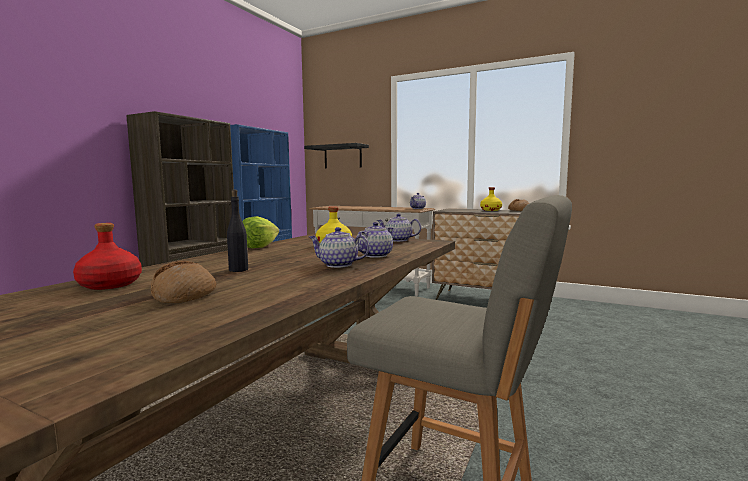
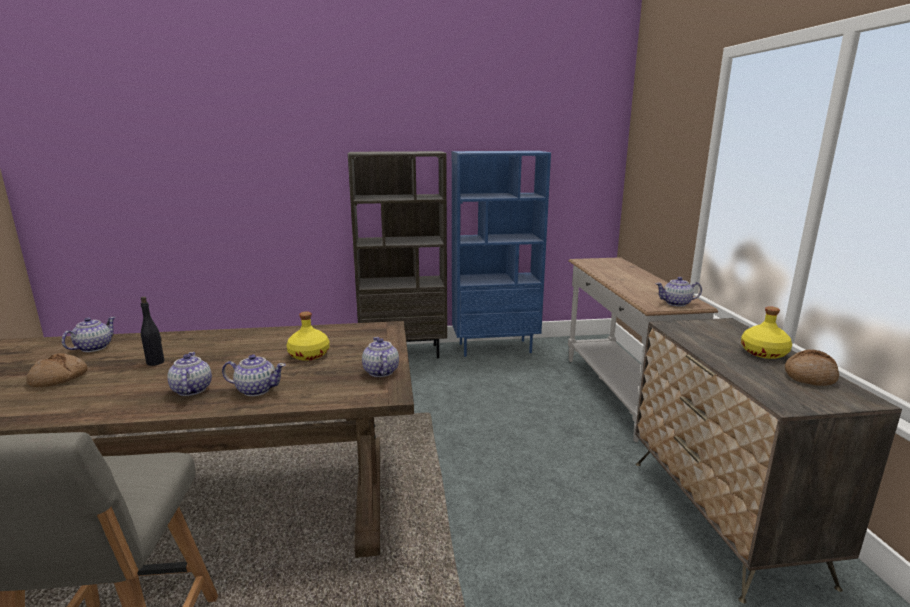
camera: 55 degrees right, 10 degrees up
(109, 285) = (93, 348): red bottle -> teapot
(259, 246) = (279, 331): lettuce -> none
(342, 157) = (655, 184): black shelf -> none

